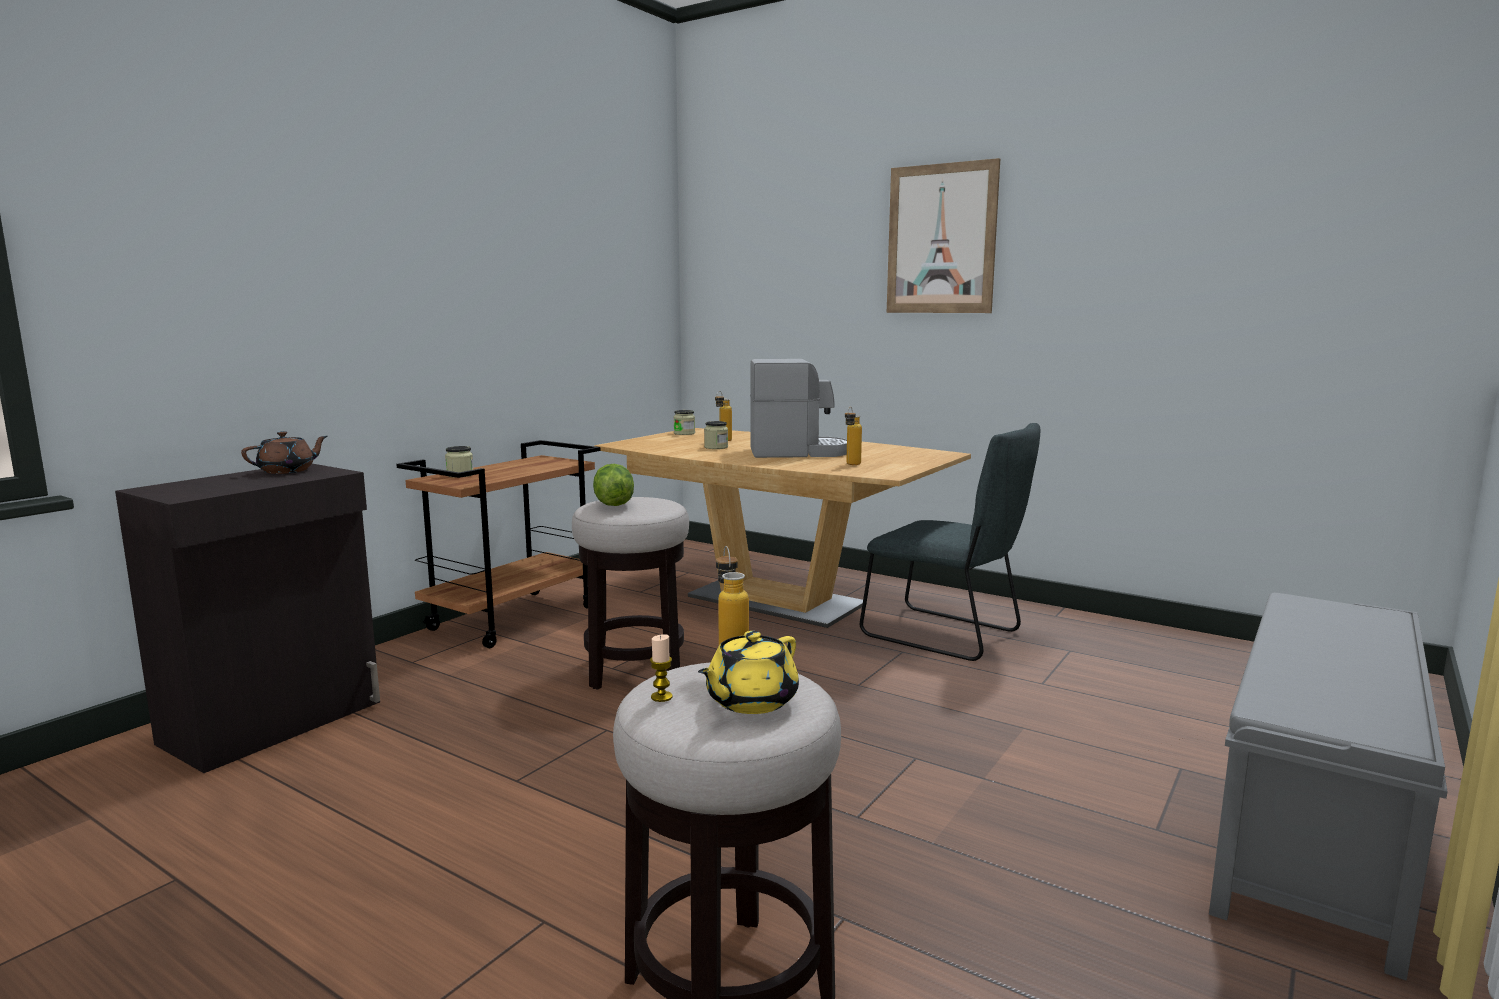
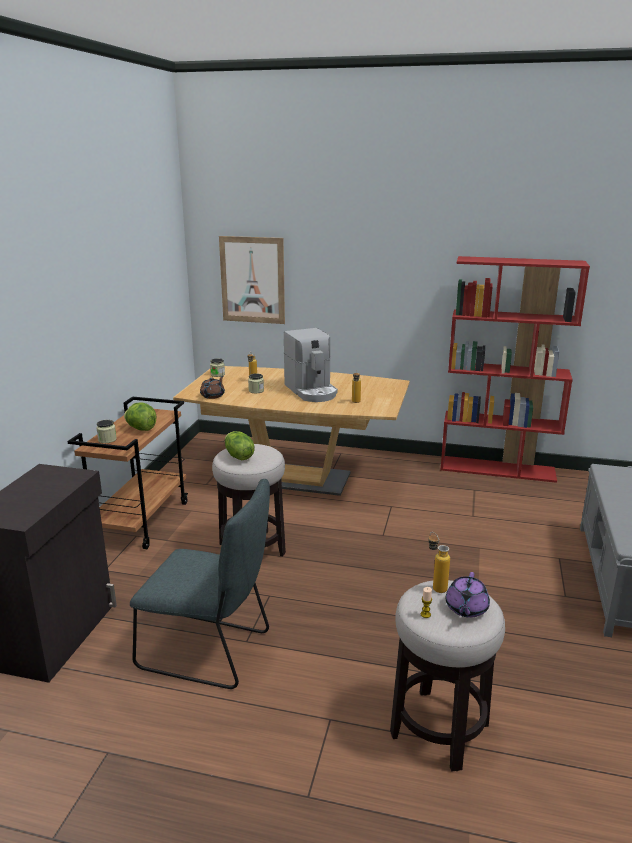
camera: 20 degrees left, 10 degrees up
(288, 471) = (45, 477): brown teapot -> brown teapot (213, 396)
(517, 470) = (141, 429): none -> lettuce
(750, 701) = (466, 608): yellow teapot -> purple teapot
(798, 452) = (311, 391): coffee machine -> coffee machine turned 90 degrees clockwise
(941, 239) = (379, 244): picture -> picture (252, 280)
(947, 635) = (407, 489): grey chair -> grey chair (210, 651)
(1134, 630) = (498, 469): none -> red bookcase

